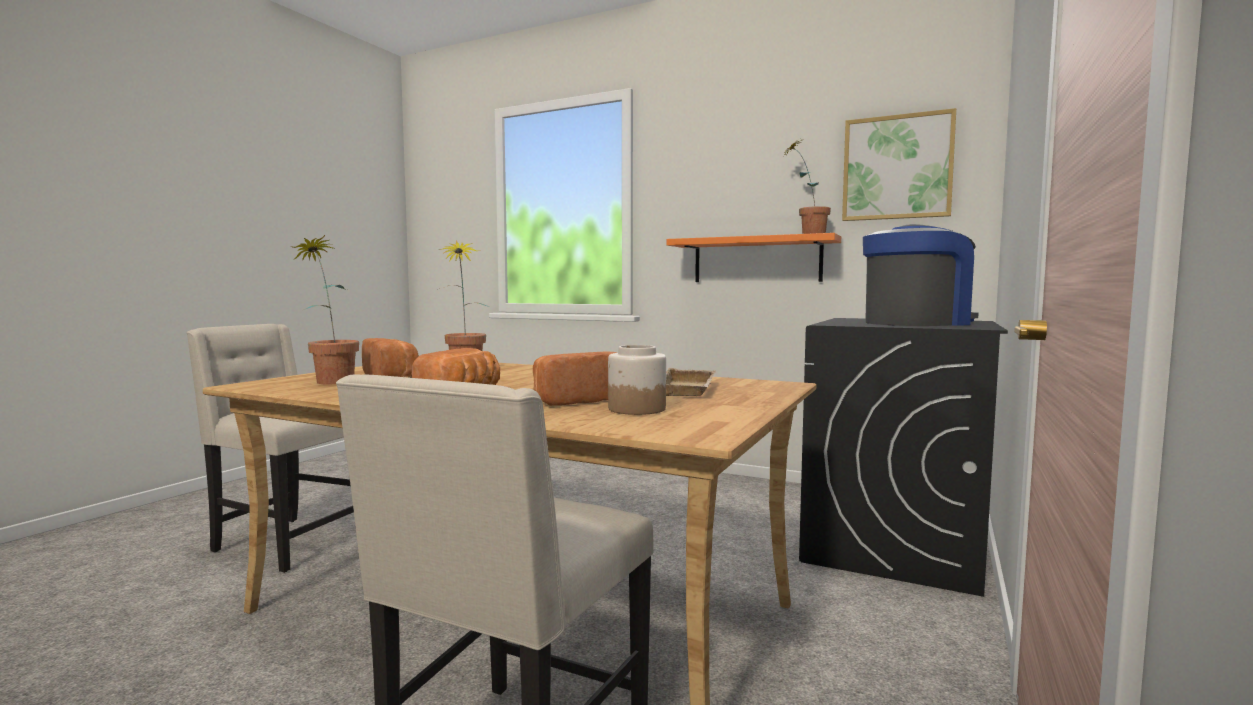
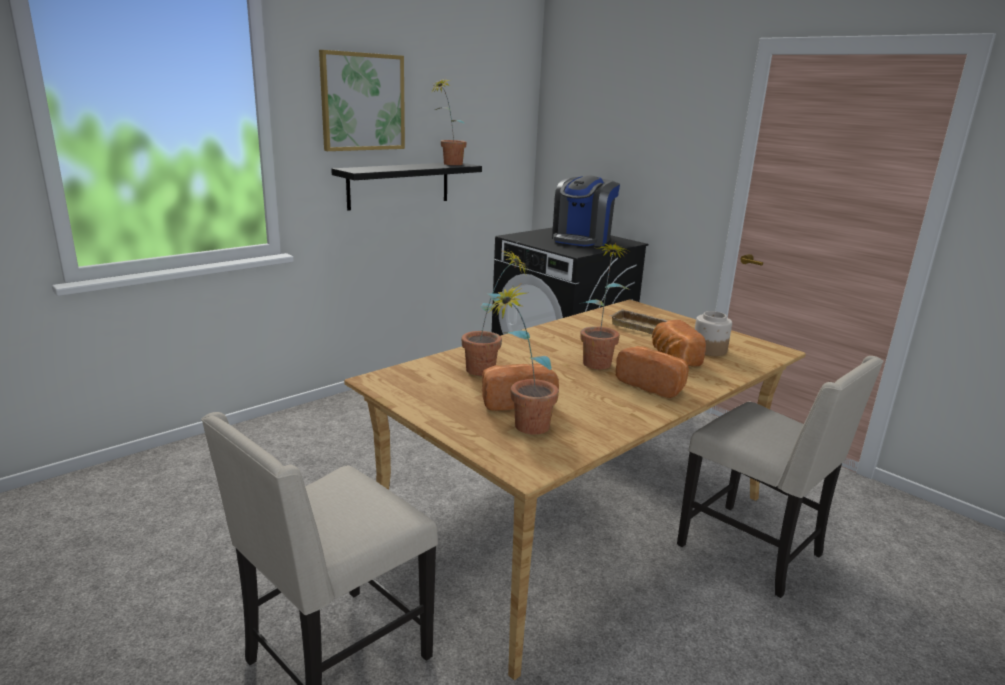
camera: 70 degrees left, 15 degrees up
(529, 385) = (599, 360): none -> potted plant
(756, 260) = (399, 185): orange shelf -> black shelf
(897, 167) = (489, 107): picture -> picture (362, 102)
(917, 323) = (582, 240): coffee machine -> coffee machine turned 150 degrees counterclockwise

